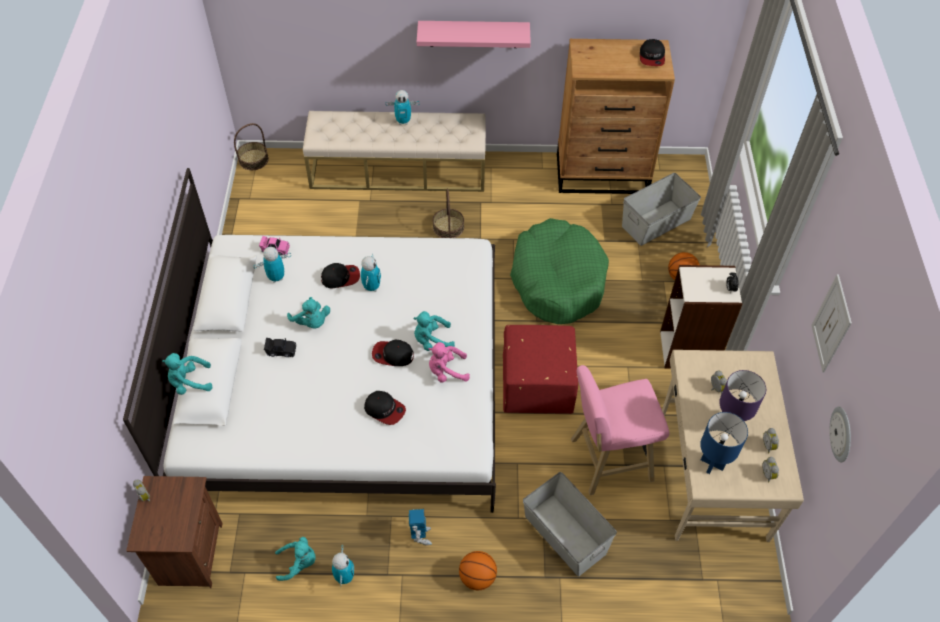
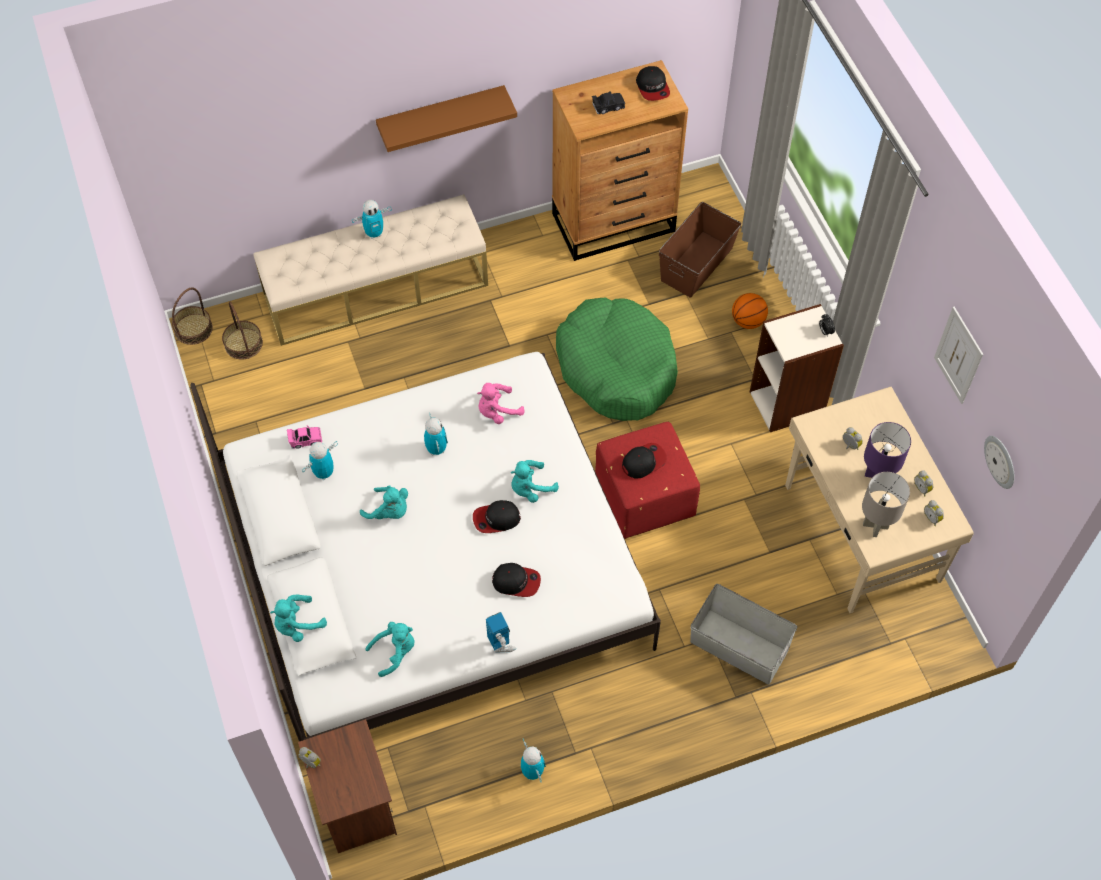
camera: 20 degrees left, 5 degrees up
(281, 350) = (371, 555): black toy car -> black toy car (608, 106)
(299, 563) = (477, 775): turquoise plush toy -> turquoise plush toy (395, 652)
(340, 277) = (396, 449): cap -> cap (644, 461)
(421, 536) = (592, 701): toy robot -> toy robot (501, 645)
(446, 371) = (562, 517): pink plush toy -> pink plush toy (497, 411)
(448, 227) = (466, 343): basket -> basket (243, 343)
(473, 34) = (441, 115): pink shelf -> brown shelf
(477, 577) = (668, 722): basketball -> none
(607, 460) = (750, 553): pink stool -> none
(656, 222) = (697, 264): grey storage box -> brown storage box
(712, 463) = (875, 525): blue table lamp -> grey table lamp

